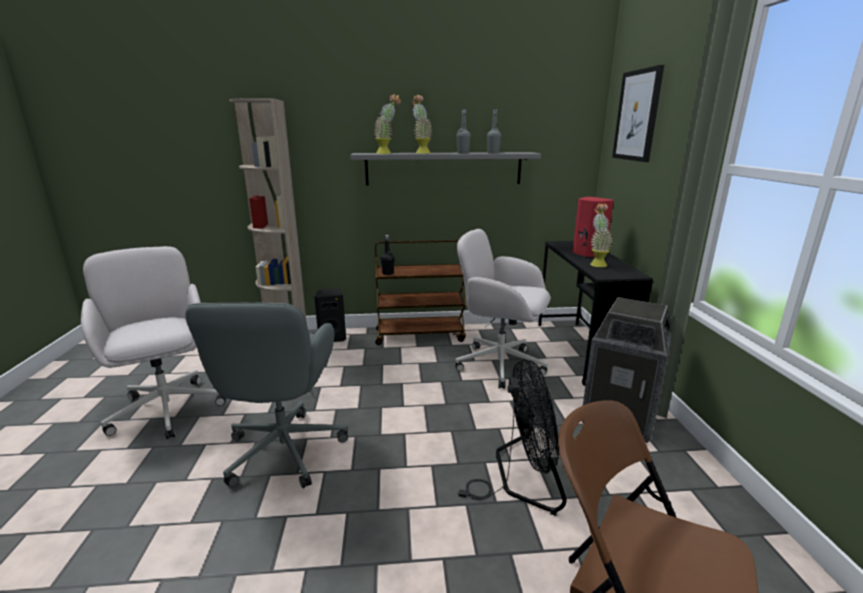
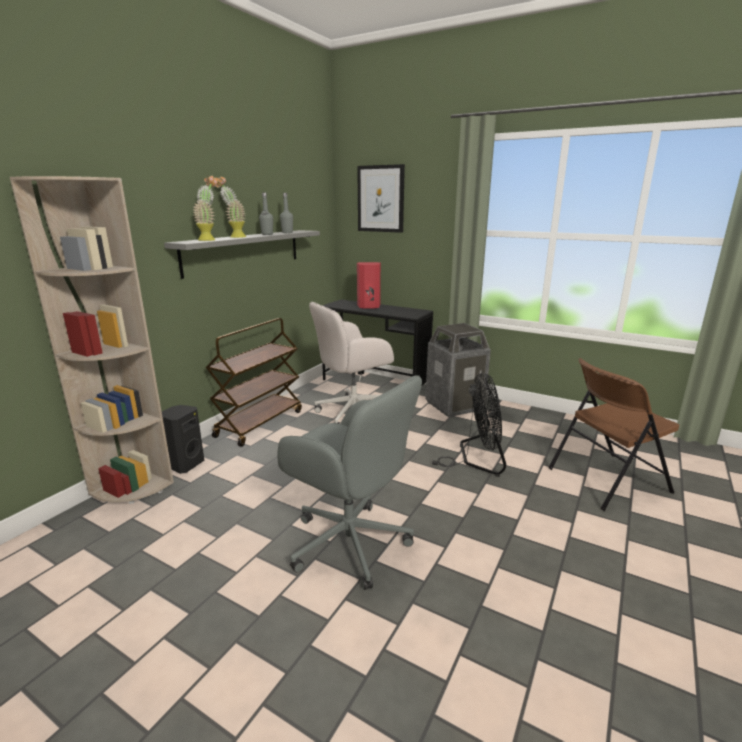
camera: 55 degrees left, 0 degrees up
(168, 410) = (164, 617): white office chair -> none
(388, 273) = (238, 367): black bottle -> none
(517, 475) = (474, 456): black fan -> black fan turned 60 degrees clockwise
(596, 263) = (390, 311): potted plant -> none

